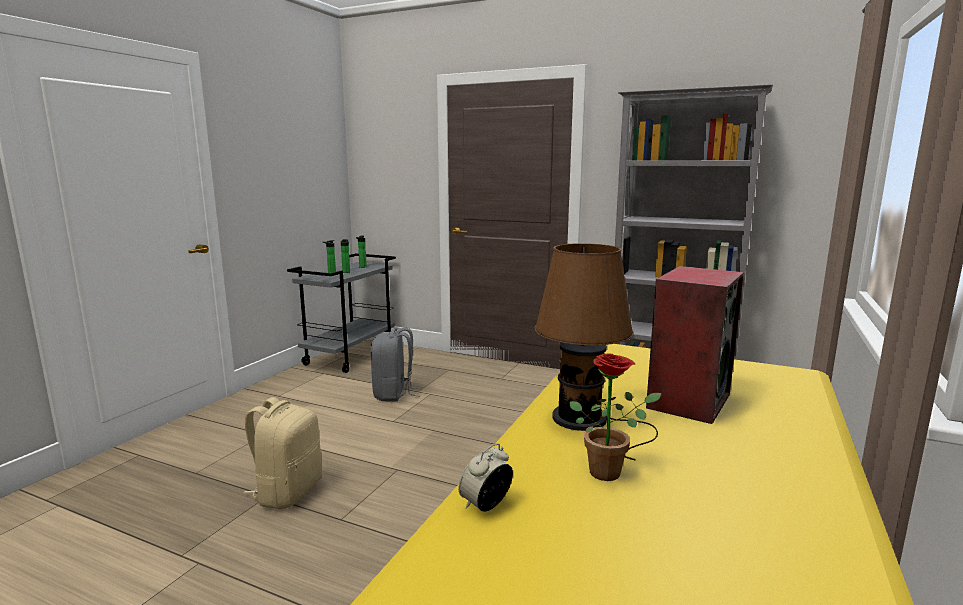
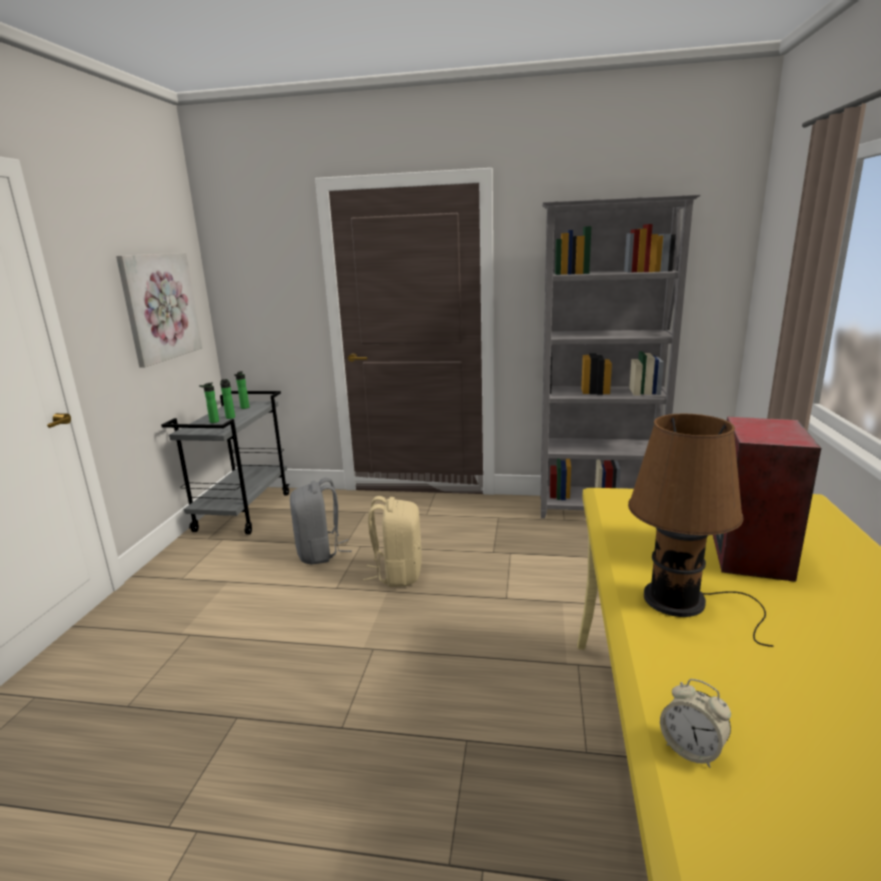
camera: 15 degrees left, 5 degrees up
(287, 492) = (260, 706): beige backpack -> beige backpack (398, 573)
(301, 175) = (160, 307): none -> picture
(486, 505) = (691, 749): alarm clock -> alarm clock turned 75 degrees counterclockwise
(610, 471) = (764, 667): potted plant -> none

